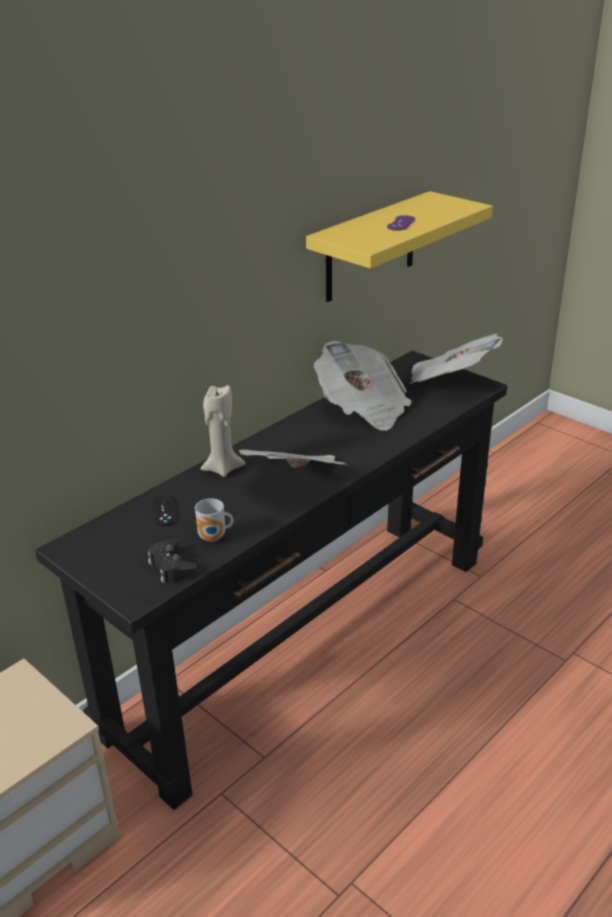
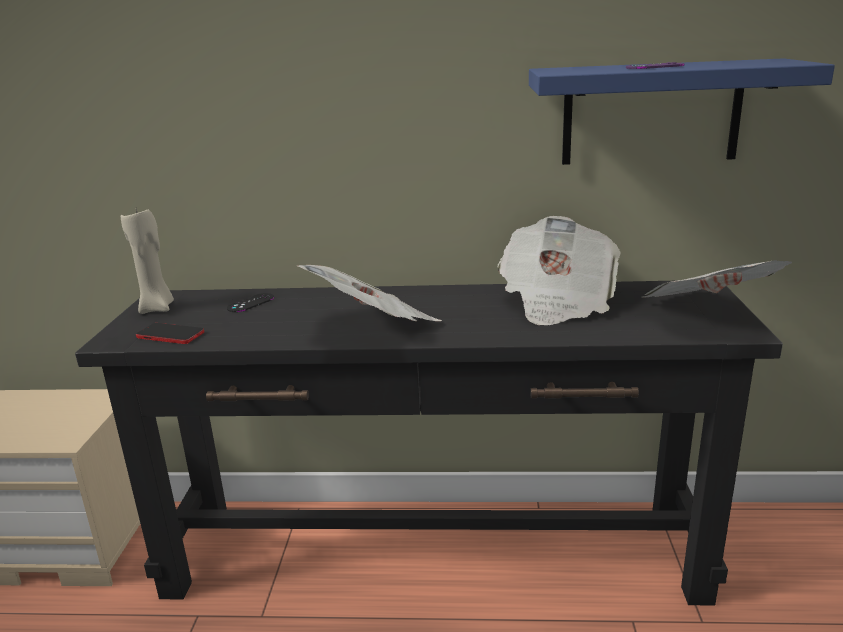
camera: 50 degrees right, 10 degrees down
(171, 566) = (170, 335): black game controller -> phone
(214, 538) = (233, 332): mug -> none
(222, 468) = (346, 296): beige candle -> beige candle (157, 308)
(370, 247) = (651, 113): yellow shelf -> blue shelf

